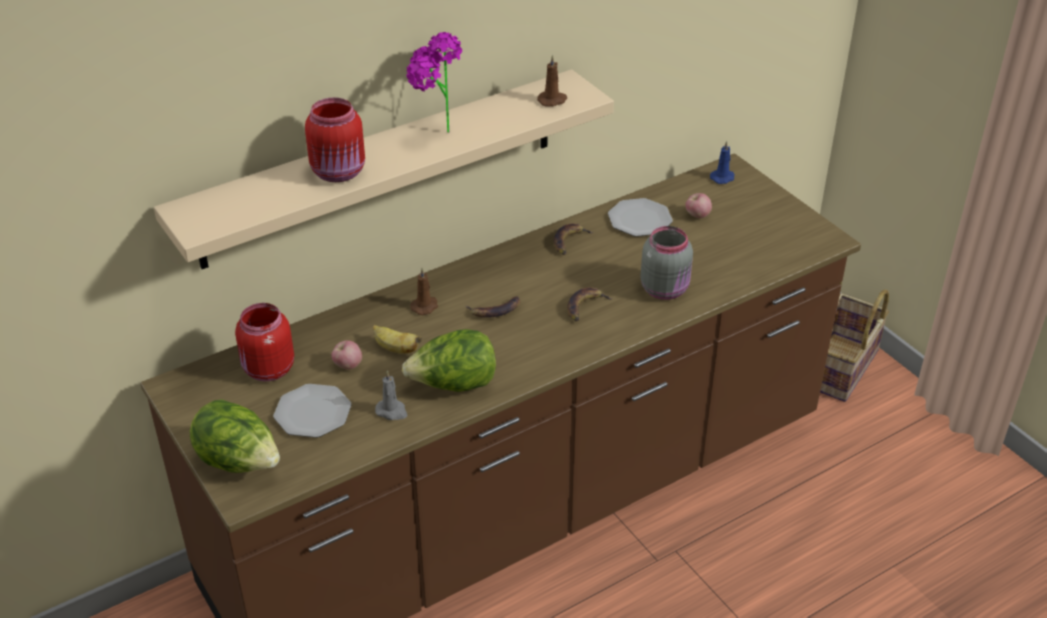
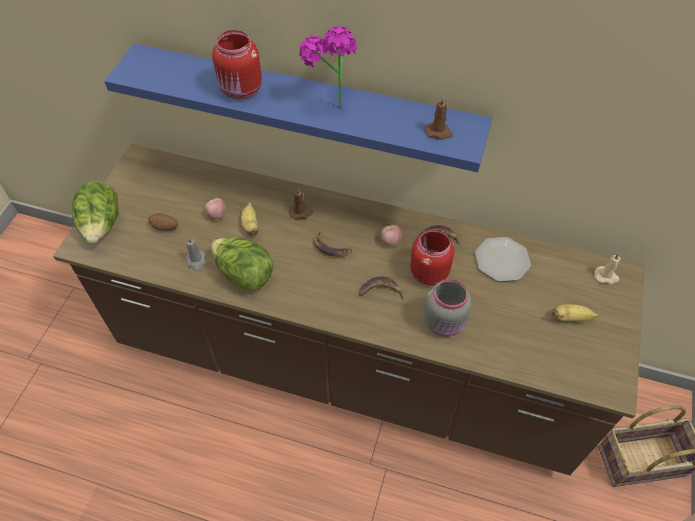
camera: 50 degrees right, 15 degrees up
(267, 370) = (183, 185): red jar -> red jar (427, 273)
(312, 413) = (165, 227): plate -> potato
(381, 168) = (306, 104): beige shelf -> blue shelf
(697, 215) = (544, 289): apple -> apple (390, 242)
(723, 178) = (606, 276): blue candle -> beige candle
(741, 220) = (571, 318): none -> banana

